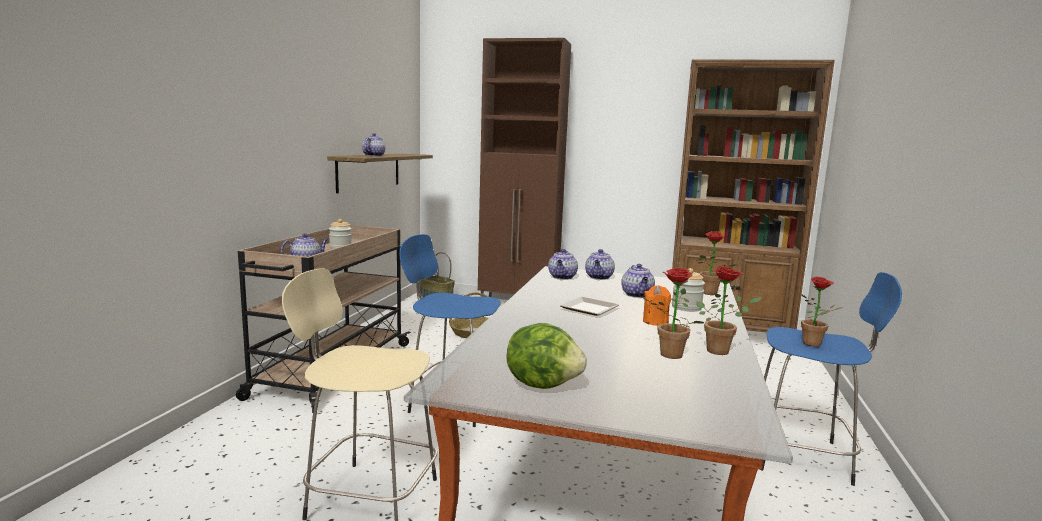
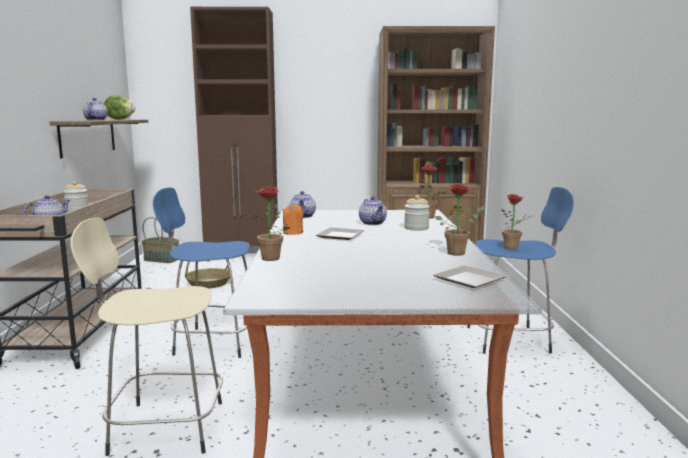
camera: 15 degrees left, 0 degrees up
(543, 384) = (336, 288): lettuce -> lettuce (120, 119)
(599, 277) = (334, 214): teapot -> none
(655, 321) = (398, 239): orange candle -> orange candle (293, 232)
(667, 355) = (420, 259): potted plant -> potted plant (266, 259)
(710, 395) = (466, 280): none -> plate

